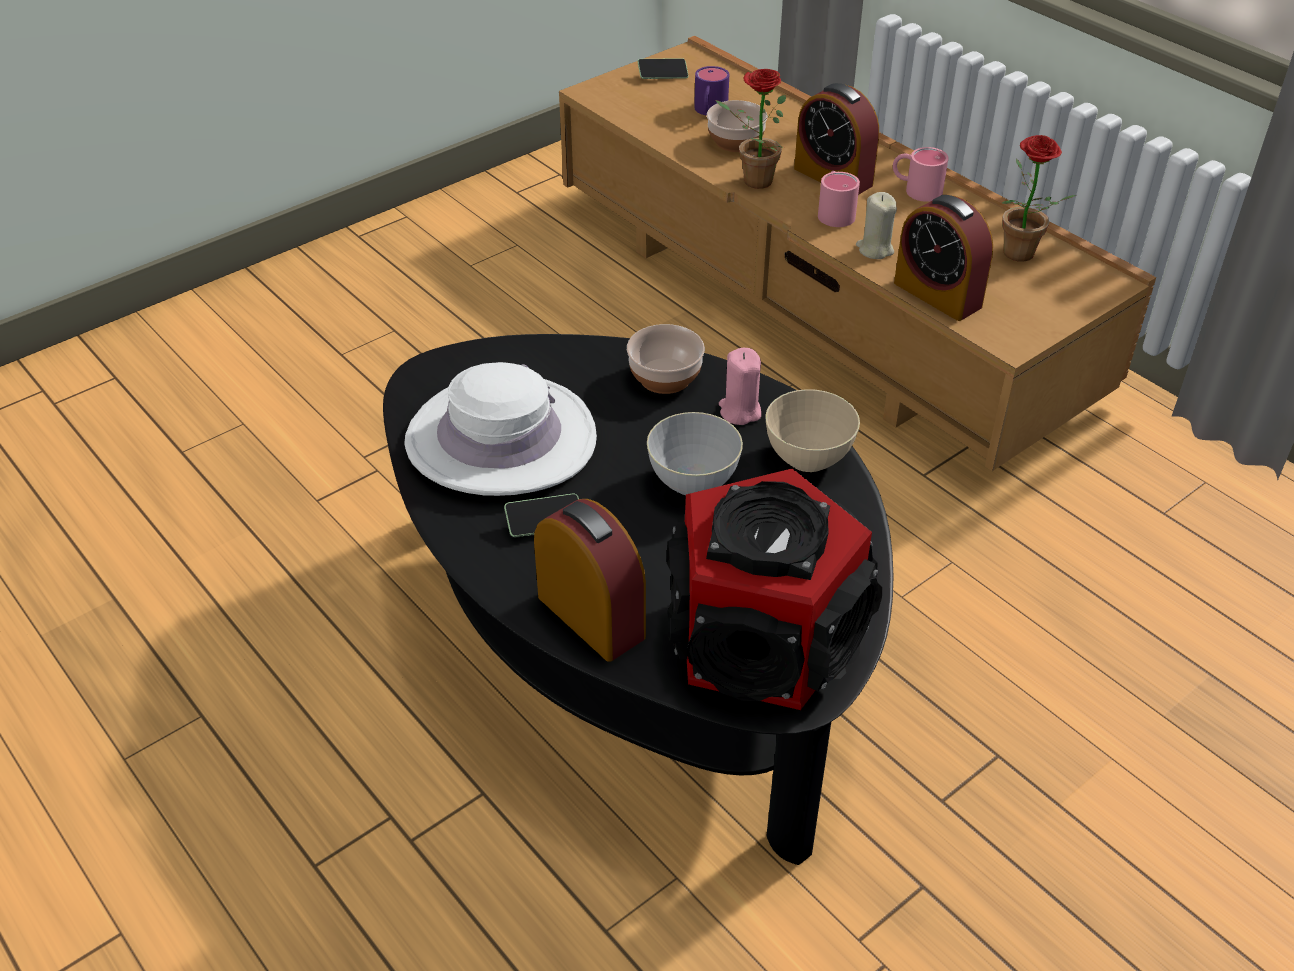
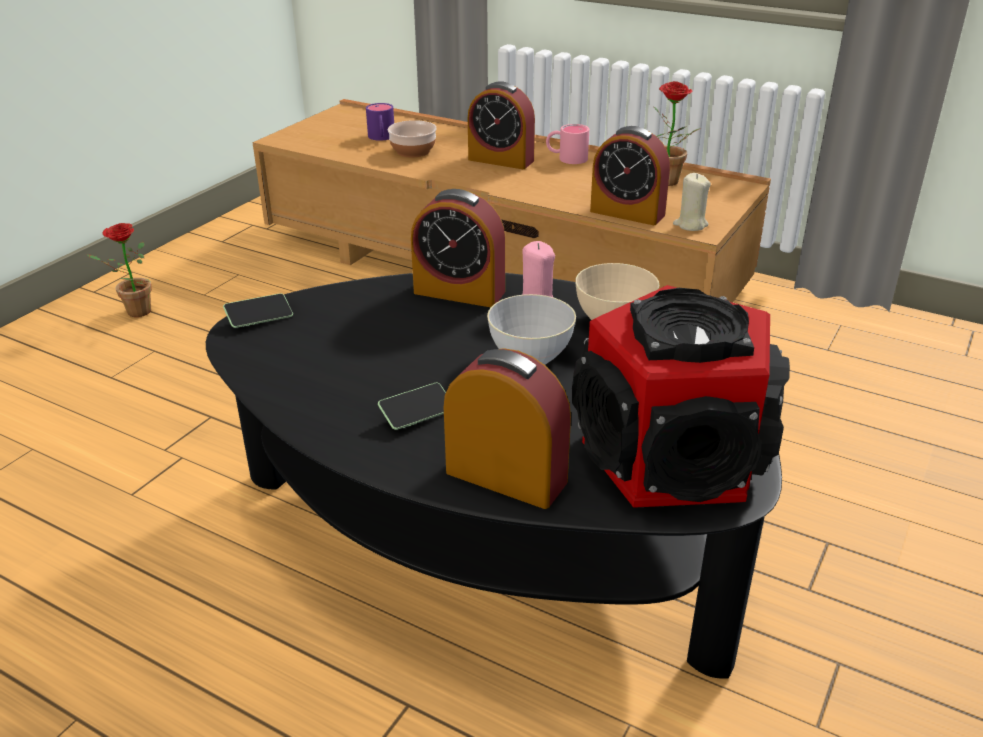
camera: 20 degrees left, 10 degrees down
(501, 439) = (338, 362): white hat -> none
(662, 75) = (332, 123): phone -> phone (259, 318)
(666, 377) = (459, 292): bowl -> alarm clock
(751, 181) = (440, 171): potted plant -> potted plant (133, 312)
(834, 212) = (516, 179): pink mug -> none
(874, 249) = (562, 195): beige candle -> beige candle (690, 225)

